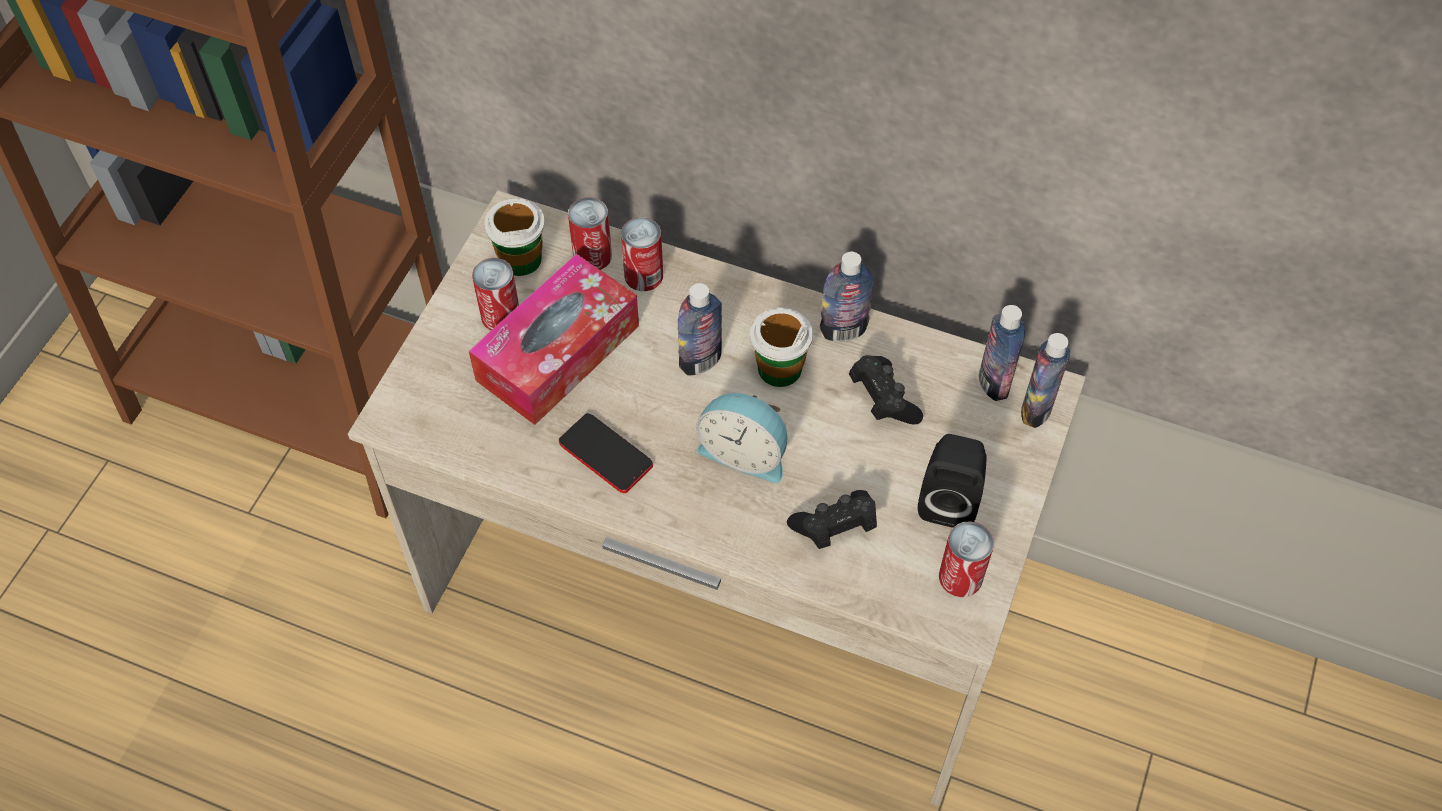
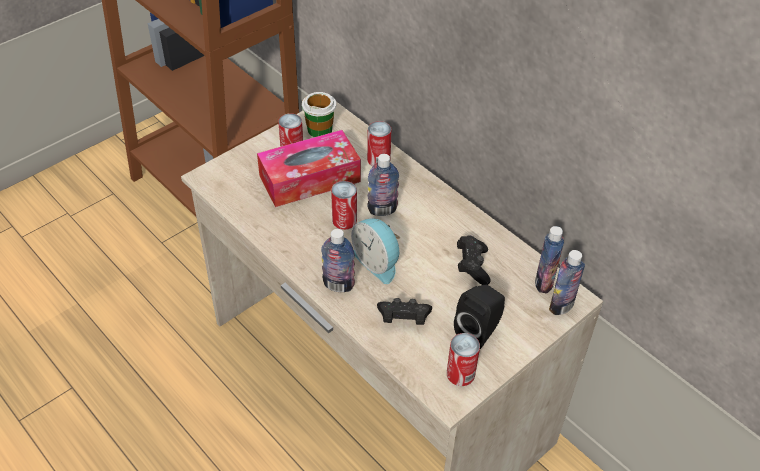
camera: 25 degrees right, 10 degrees down
(592, 256) = (357, 141): can -> can (344, 220)
(605, 454) = (302, 234): phone -> none
(779, 368) = (423, 229): cup -> none
(843, 330) = (471, 224): bottle -> bottle (338, 285)

